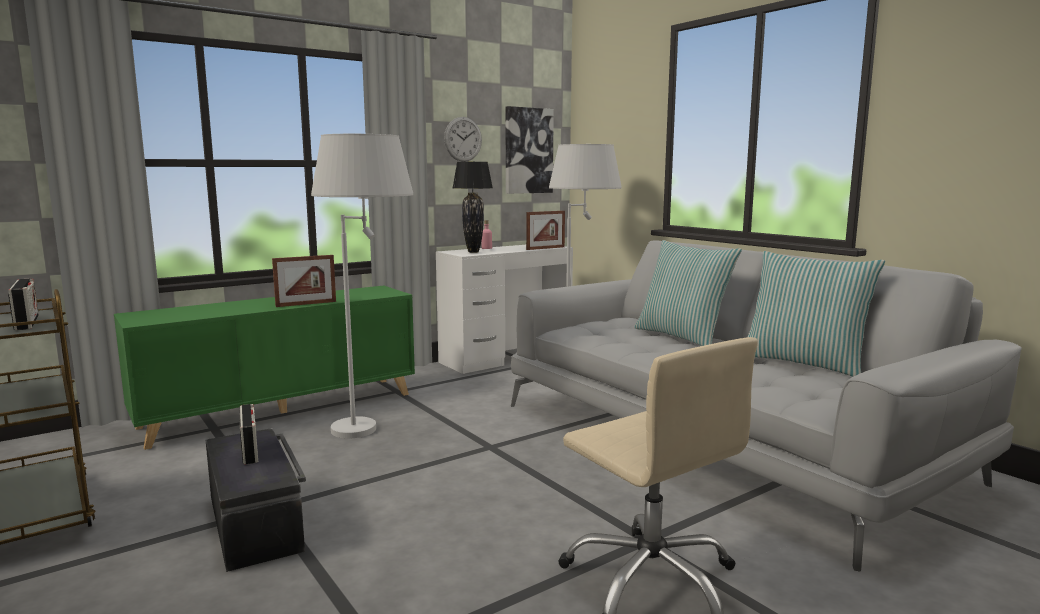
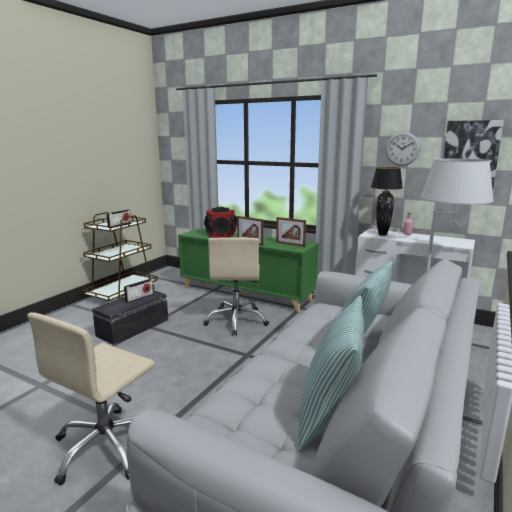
camera: 65 degrees right, 5 degrees up
(211, 309) = (221, 235): none -> speaker
(373, 434) = (237, 321): white floor lamp -> beige office chair
(545, 248) = (444, 244): picture frame -> picture frame (290, 244)

